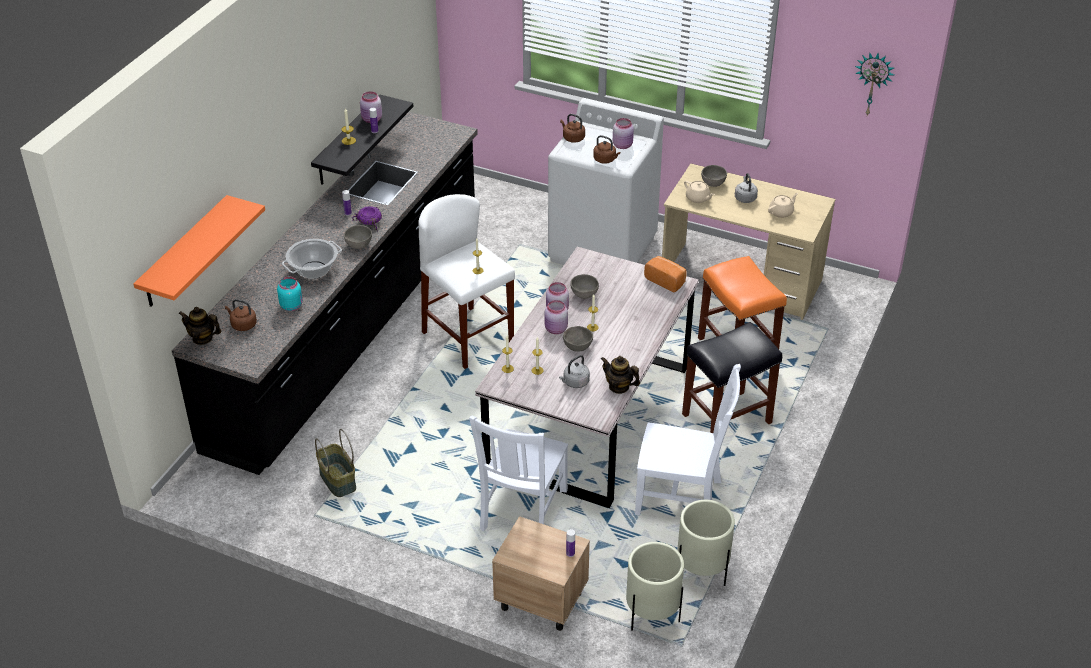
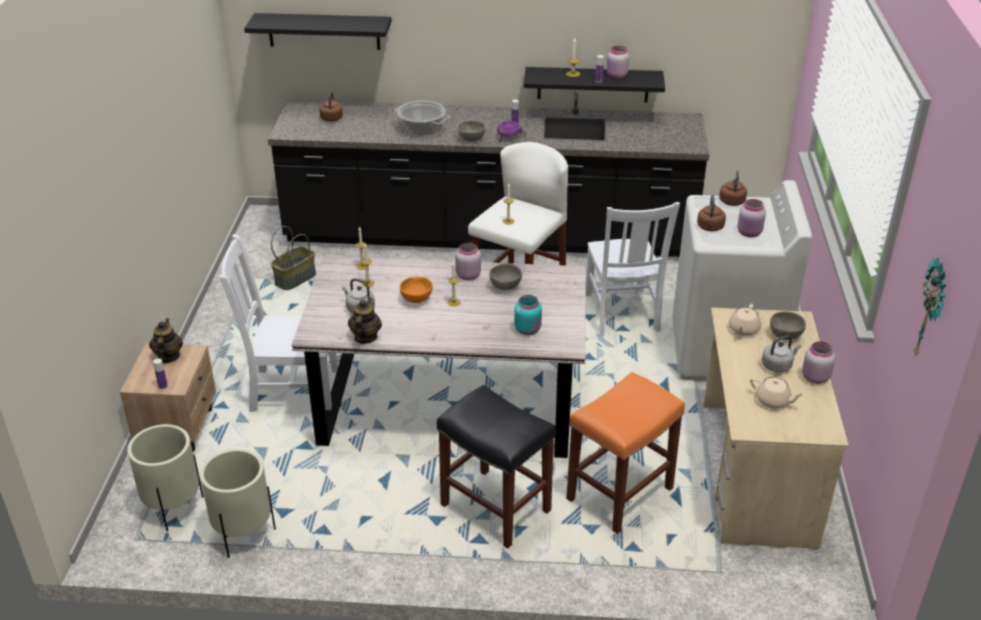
camera: 70 degrees right, 5 degrees down
(184, 253) = (324, 31): orange shelf -> black shelf
(202, 338) = (307, 107): teapot -> teapot (168, 357)
(291, 305) = (368, 131): turquoise jar -> turquoise jar (528, 330)
(555, 329) = (437, 281): pink jar -> pink jar (814, 378)
(577, 347) = (417, 299): grey bowl -> orange bowl
(666, 280) = (566, 335): bread -> none
(682, 498) = (350, 497): white chair -> white chair (622, 315)

